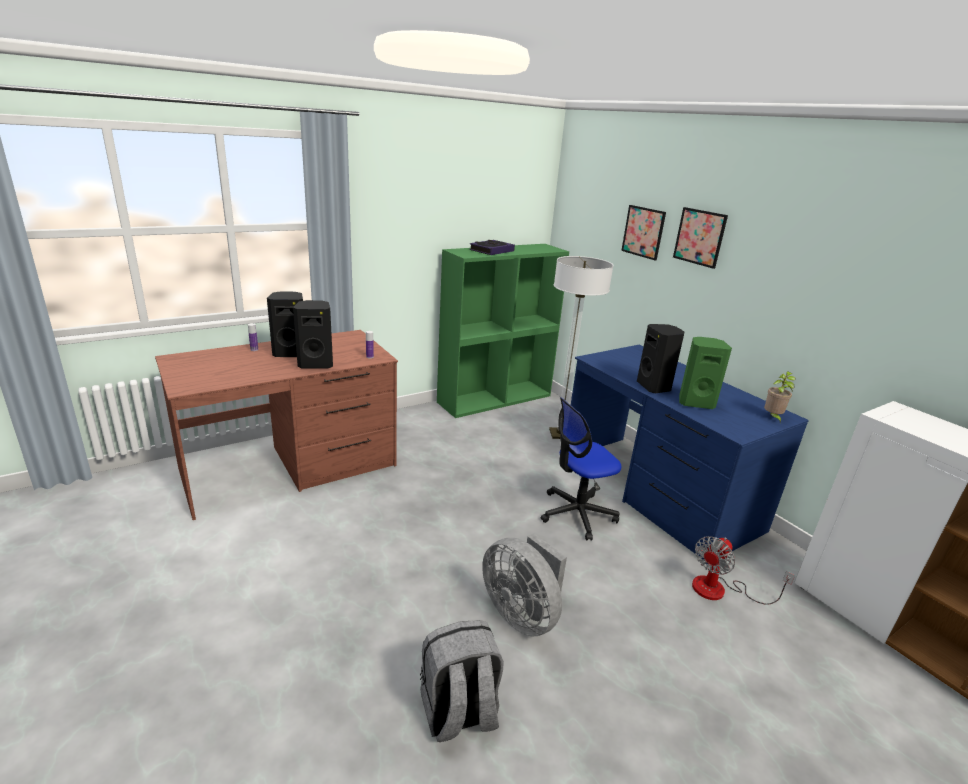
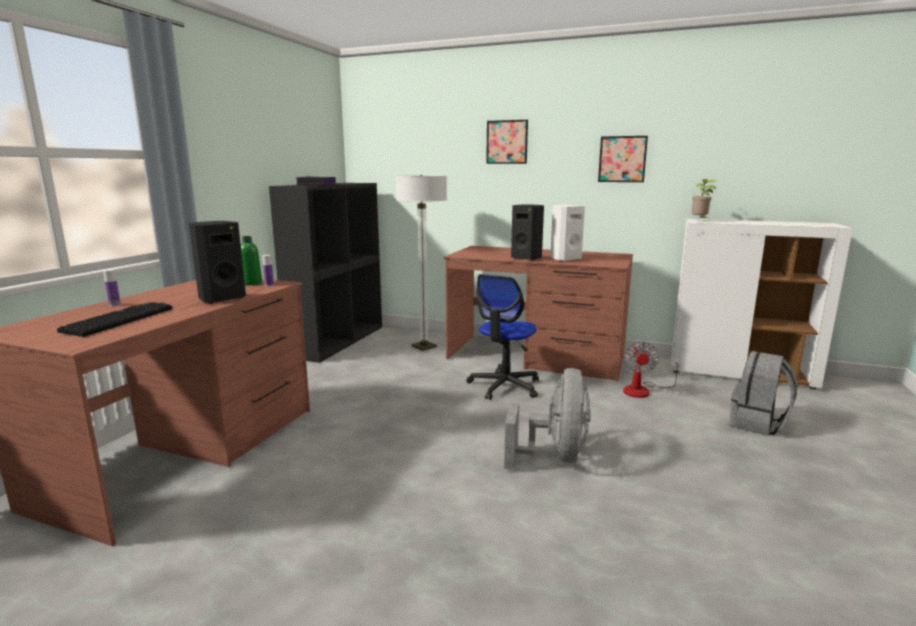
camera: 35 degrees left, 10 degrees down
(233, 368) = (119, 320): none -> keyboard
(291, 353) = (171, 299): black speaker -> none
(363, 350) = (251, 283): none -> green bottle
(458, 713) = (604, 536): grey backpack -> grey backpack (757, 424)
(495, 398) = (337, 340): green bookcase -> black bookcase
(522, 613) = (555, 456): grey fan -> grey fan turned 90 degrees counterclockwise
(643, 232) = (451, 149): picture -> picture (622, 159)
(656, 492) = (536, 356): blue desk -> brown desk
(695, 402) = (564, 259): green speaker -> white speaker
(772, 418) = (616, 256): potted plant -> potted plant (700, 220)

